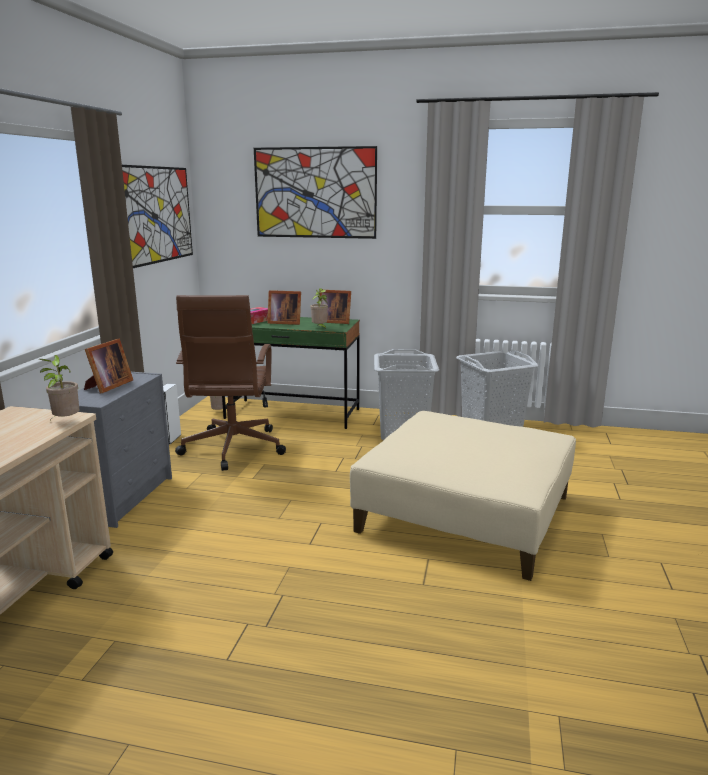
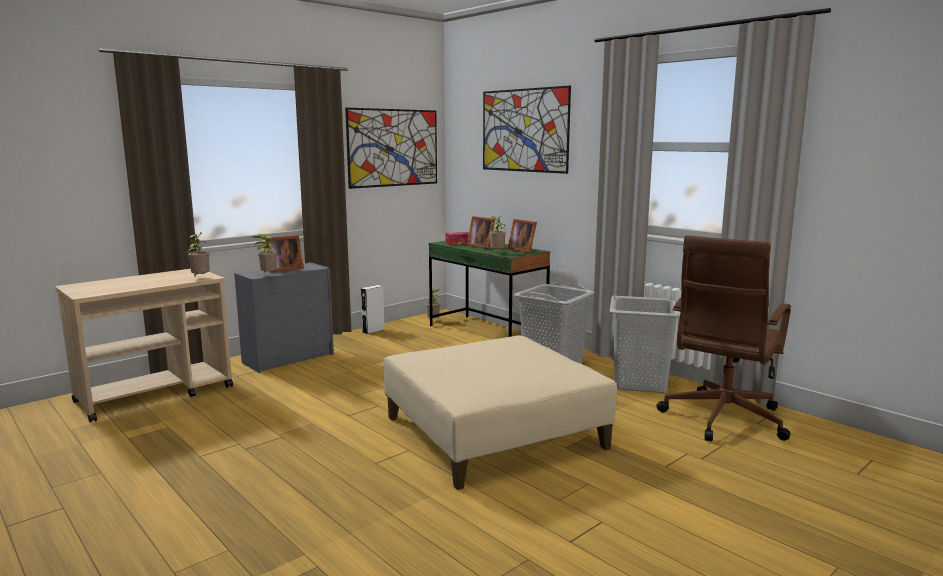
camera: 35 degrees right, 5 degrees down
(110, 399) = (267, 276): none -> potted plant
(232, 449) = (401, 346): brown office chair -> brown office chair (722, 419)

